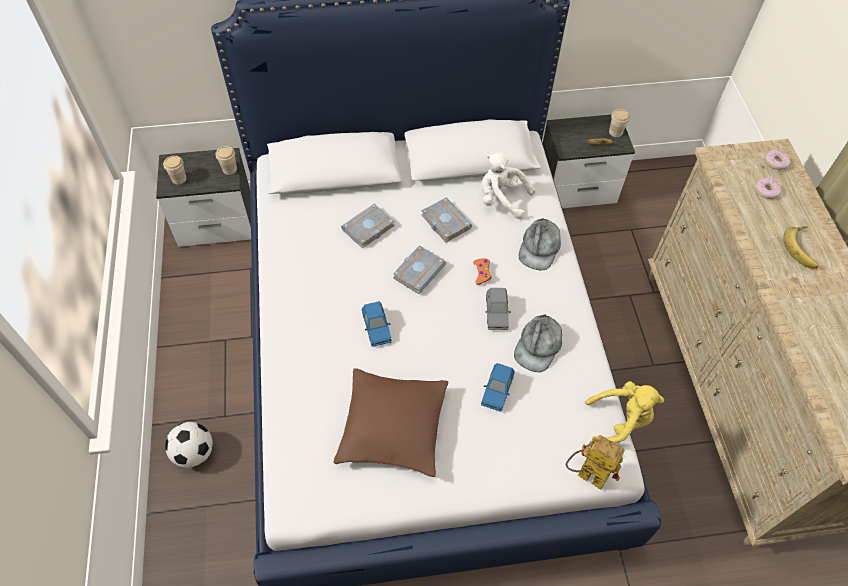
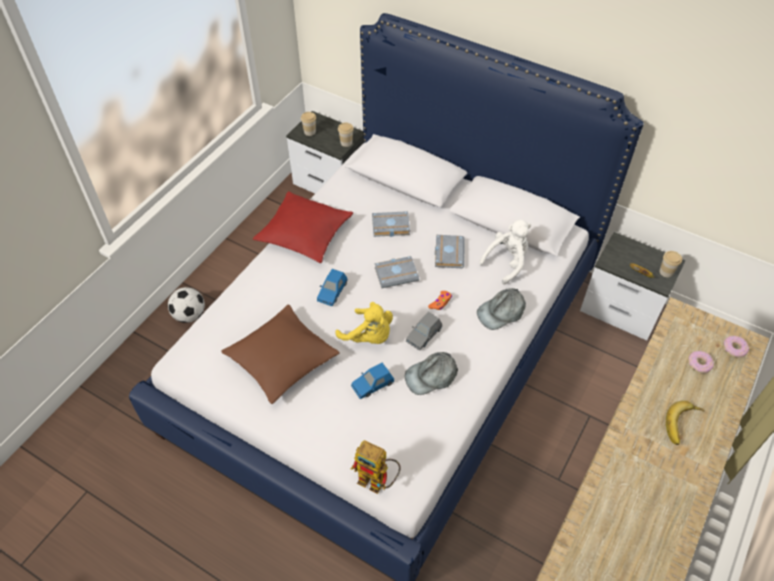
camera: 40 degrees right, 5 degrees down
(291, 287) = (304, 233): none -> red pillow
(501, 199) = (507, 262): white plush toy -> white plush toy turned 75 degrees clockwise
(585, 474) = (378, 482): toy robot -> toy robot turned 135 degrees clockwise
(620, 420) = (440, 466): yellow plush toy -> yellow plush toy (369, 336)

